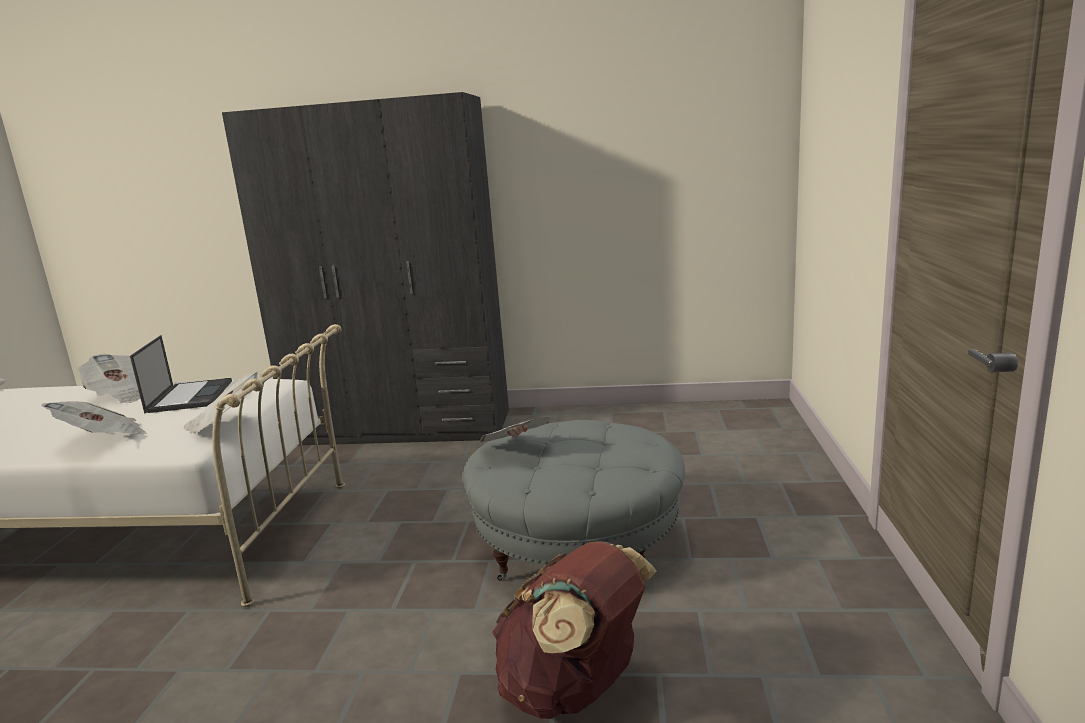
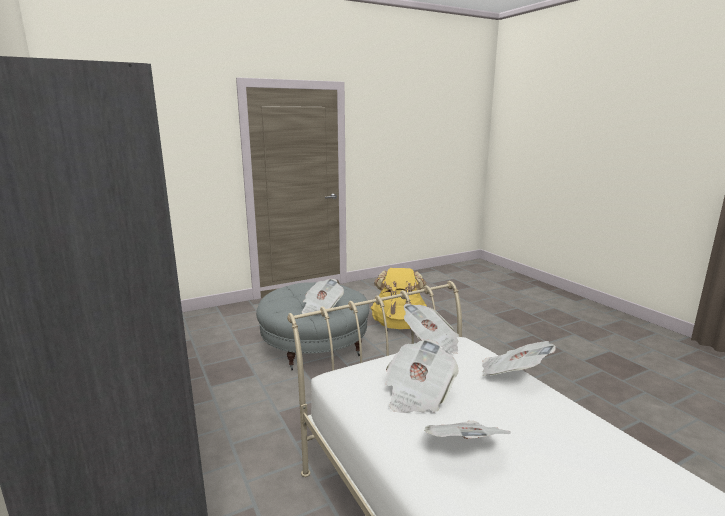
camera: 125 degrees left, 0 degrees up
(190, 396) = (417, 394): laptop -> newspaper
(574, 689) = (399, 324): brown backpack -> yellow backpack

